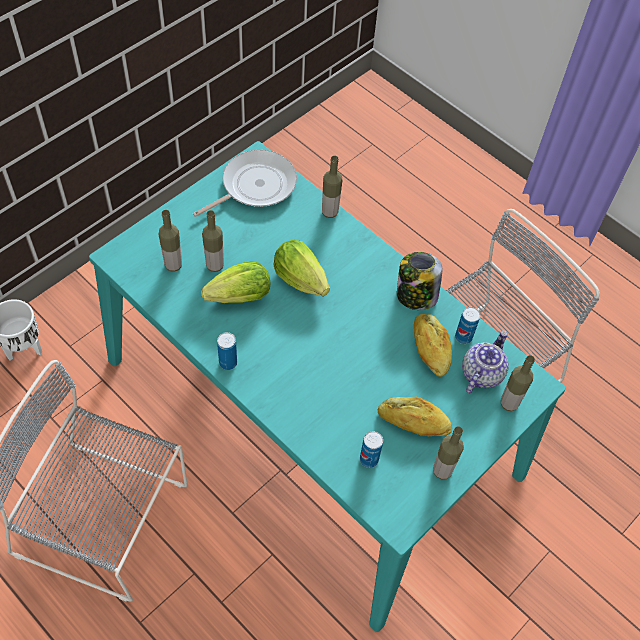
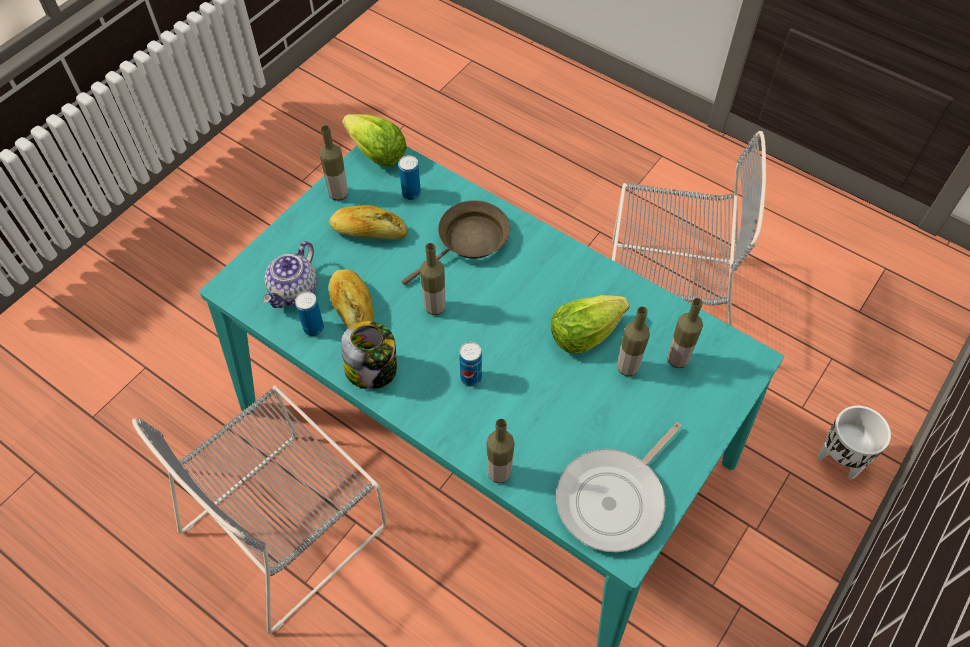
camera: 175 degrees right, 0 degrees up
(228, 363) = (574, 259): can -> can (471, 378)
(300, 279) = (518, 368): lettuce -> lettuce (377, 154)
(320, 396) = (469, 242): none -> brown frying pan
(509, 403) = (266, 264): bottle -> bottle (435, 307)

